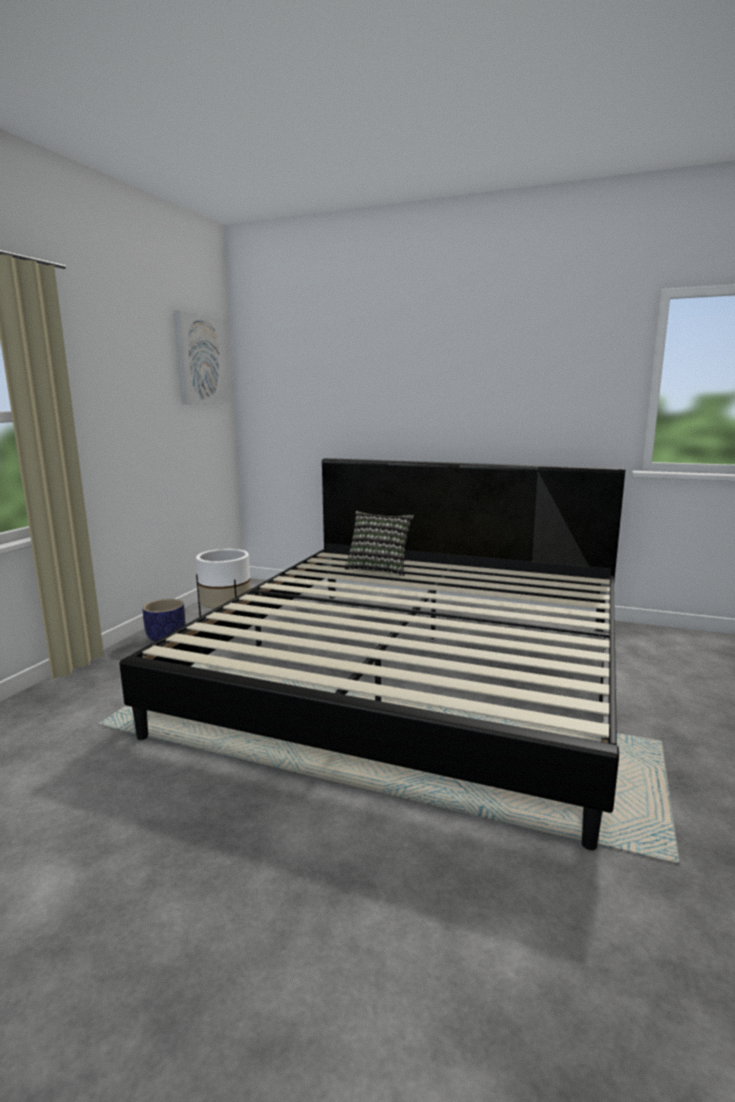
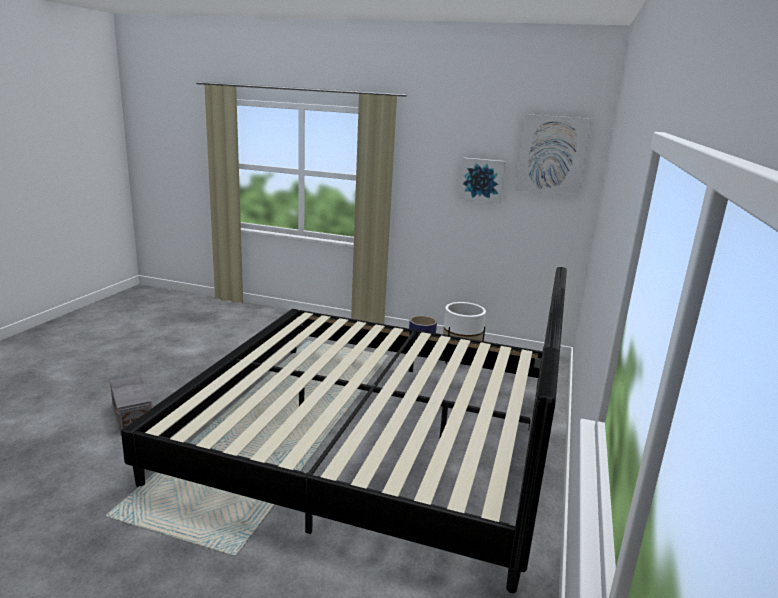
camera: 85 degrees right, 5 degrees up
(151, 397) = (482, 180): none -> picture
(379, 568) = (485, 375): pillow -> none
(380, 914) = (133, 416): none -> grey storage box

